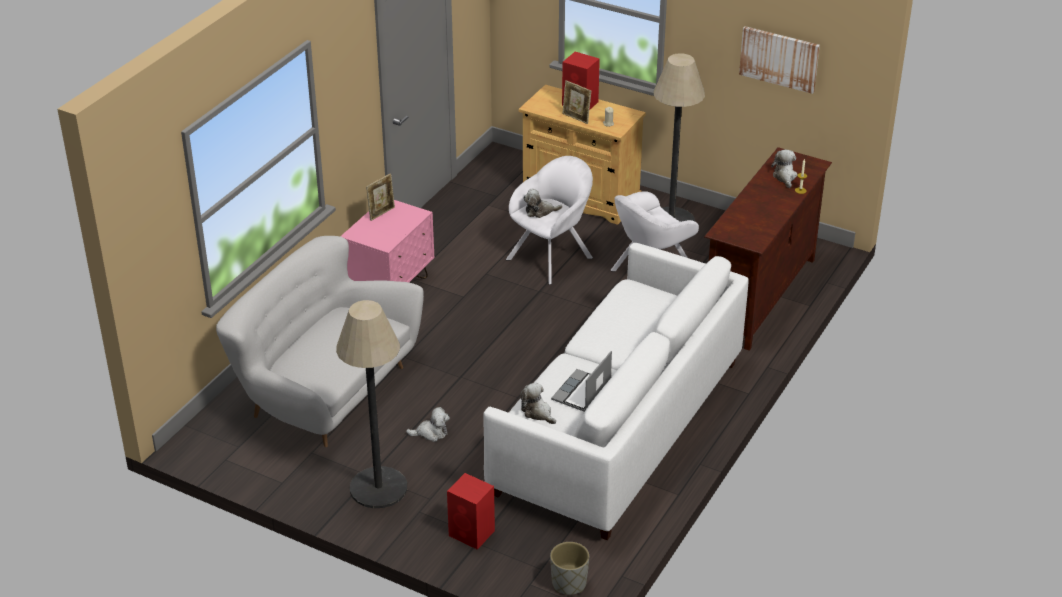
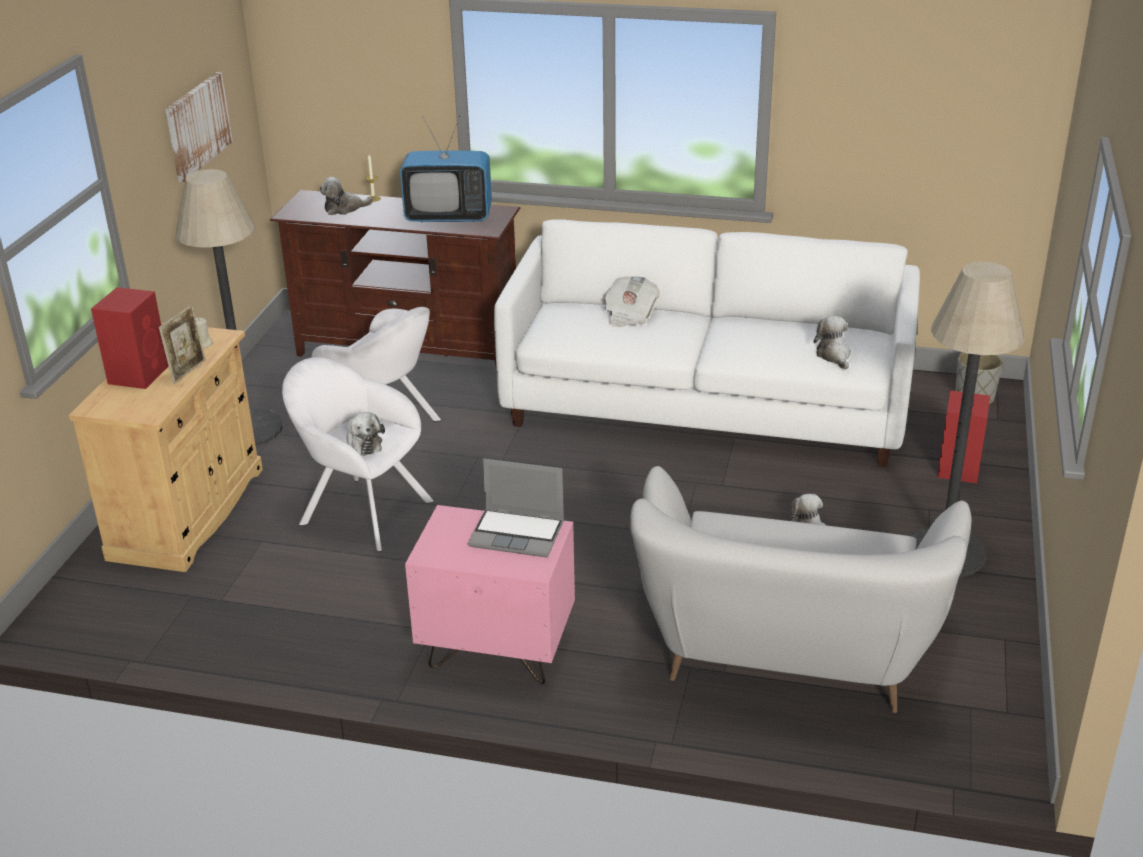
camera: 105 degrees left, 5 degrees down
(381, 213) = (460, 554): picture frame -> none
(538, 412) = (834, 355): plush toy -> plush toy turned 135 degrees clockwise
(582, 393) = (778, 334): laptop -> laptop (518, 534)
(645, 329) = (629, 315): none -> newspaper
(752, 219) = (449, 216): none -> television

